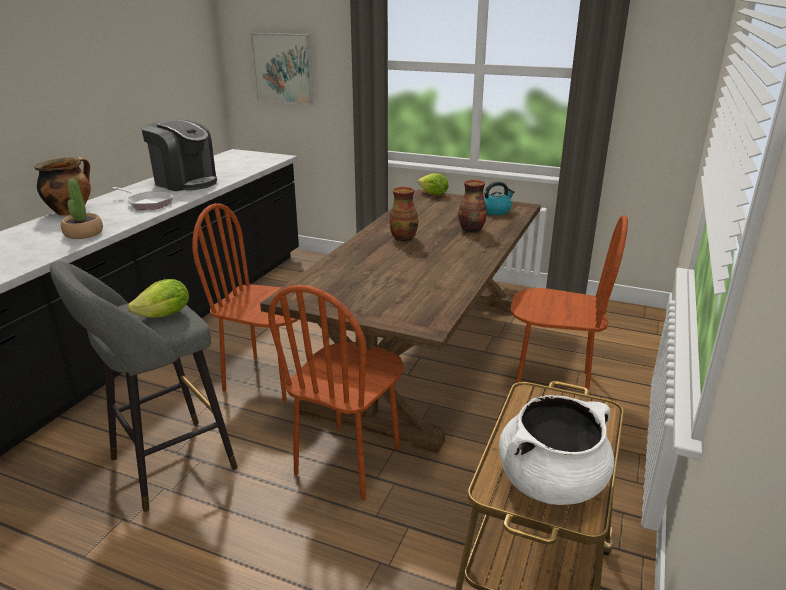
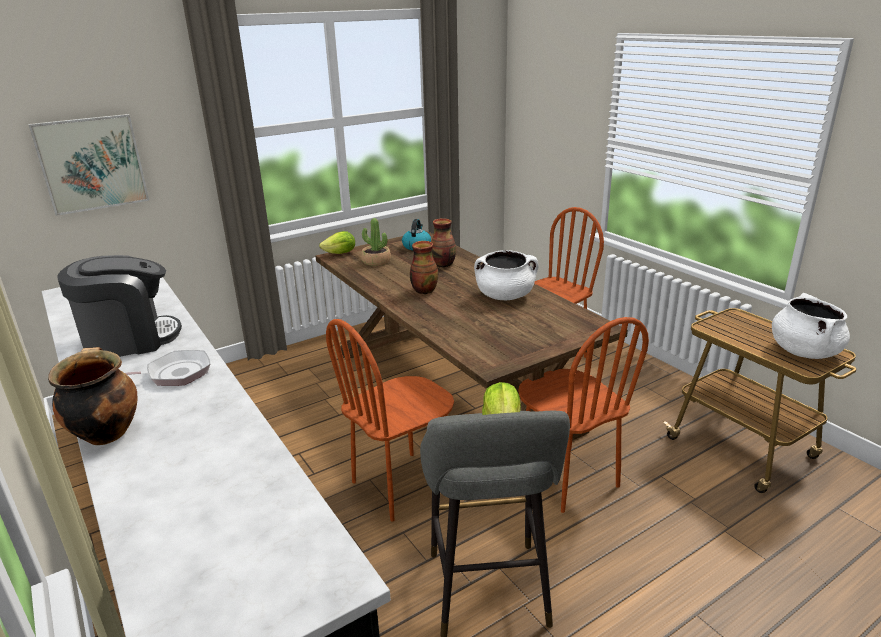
camera: 55 degrees left, 0 degrees up
(83, 233) = (224, 432): potted plant -> potted plant (376, 261)
(438, 269) = (505, 296): none -> white cooking pot

